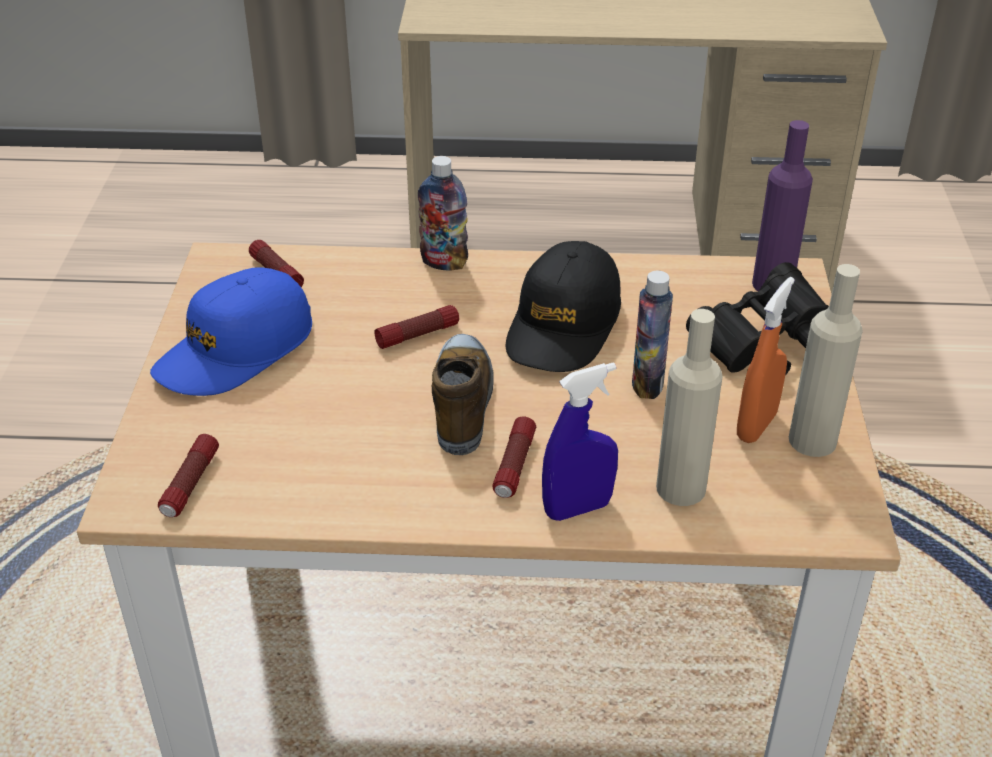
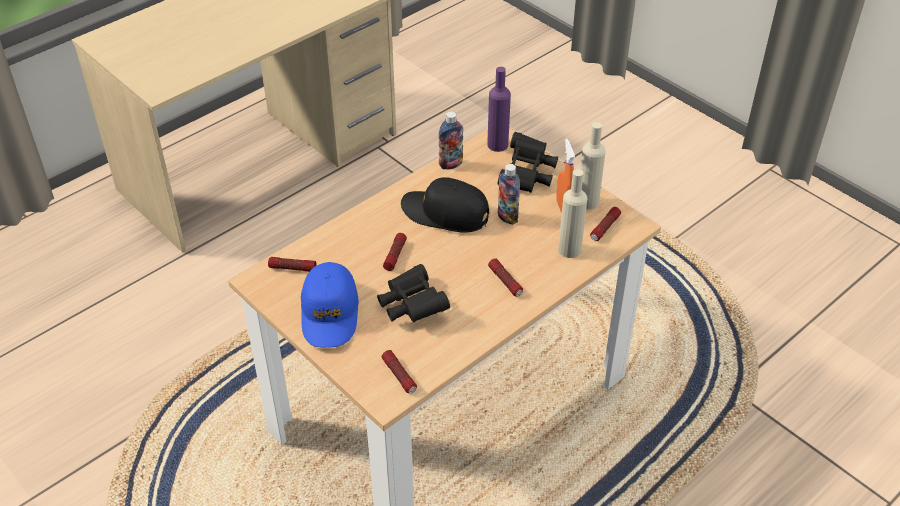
camera: 45 degrees left, 5 degrees up
(341, 409) = (412, 306): none -> black binoculars
(444, 262) = (358, 216): bottle -> bottle (451, 164)
(463, 402) = (452, 270): shoe -> none
(563, 325) = (445, 213): black cap -> black cap turned 135 degrees clockwise
(577, 508) = (547, 281): blue spray bottle -> none
(788, 496) = (605, 228): none -> flashlight

